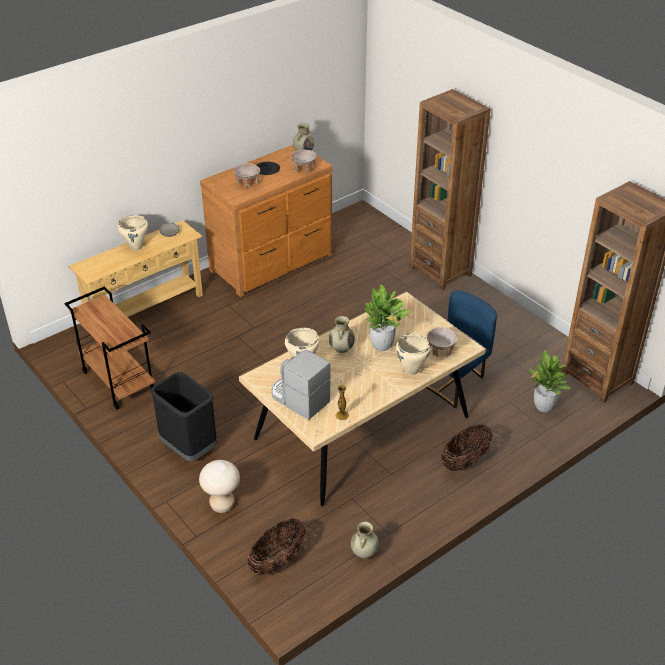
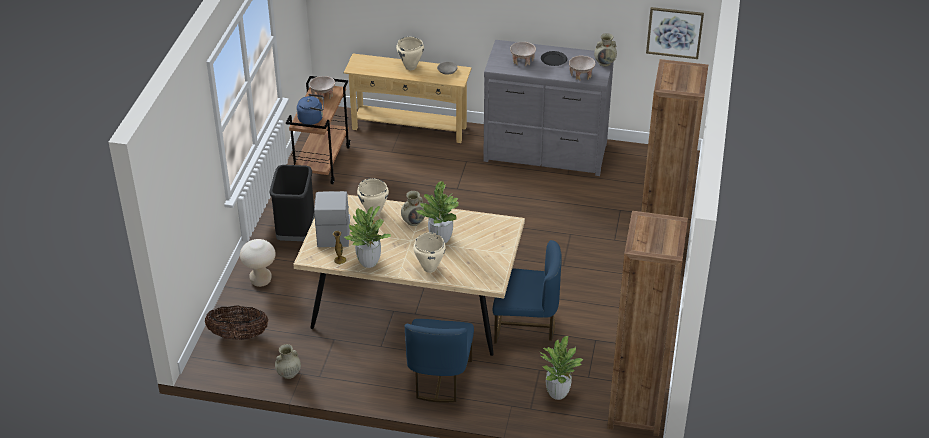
camera: 50 degrees right, 0 degrees up
(120, 335) = (312, 119): none -> blue kettle
(273, 263) = (545, 153): brown dresser -> grey dresser
(336, 101) = (674, 32): none -> picture
(364, 400) = (369, 262): none -> potted plant
(440, 350) = (472, 271): beige bowl -> beige bowl (323, 95)
(465, 461) = (439, 379): basket -> blue chair

